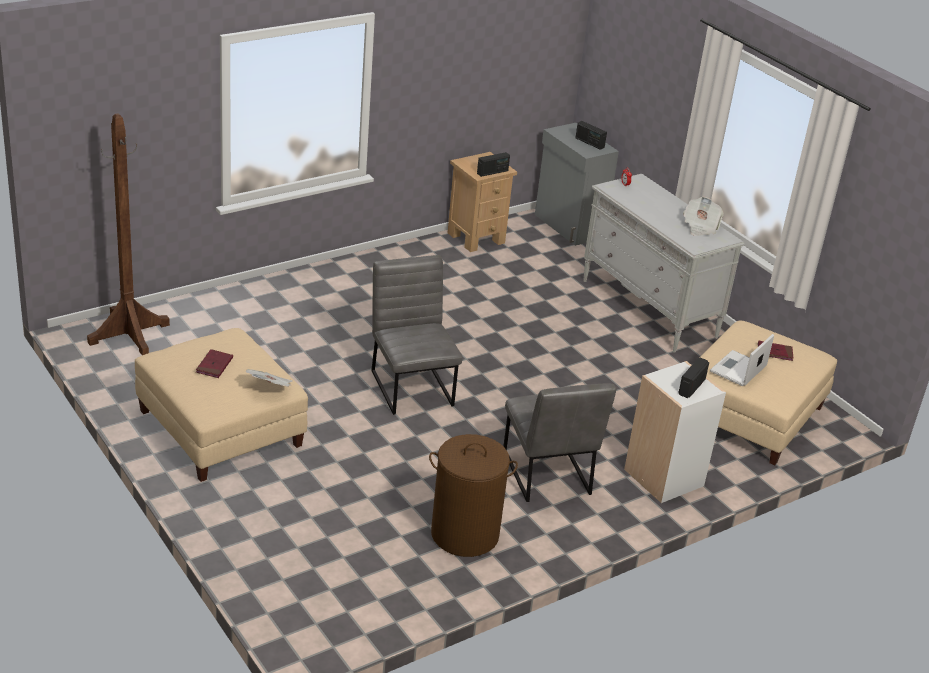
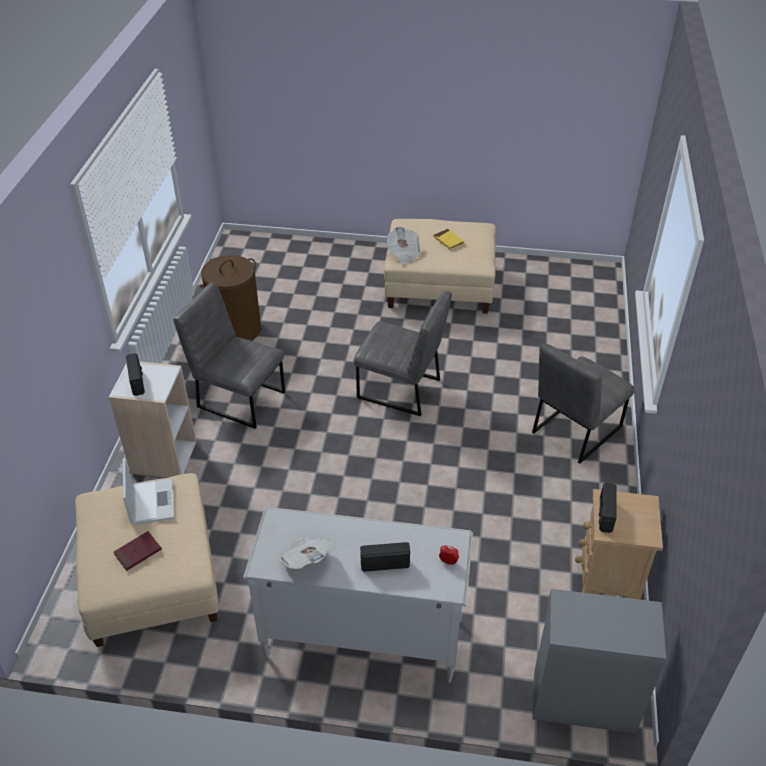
camera: 135 degrees right, 10 degrees up
(129, 333) = (587, 290): brown clothes rack -> none
(214, 365) = (448, 240): red book -> yellow book
(348, 286) = (574, 430): none -> grey chair
(589, 143) = (592, 626): radio -> radio (385, 564)

